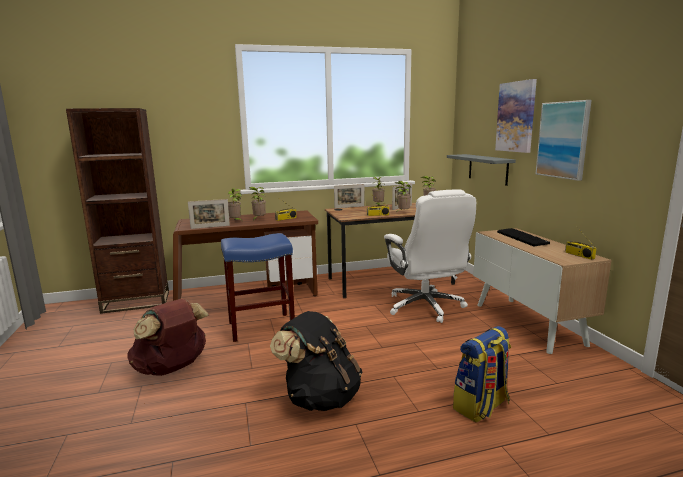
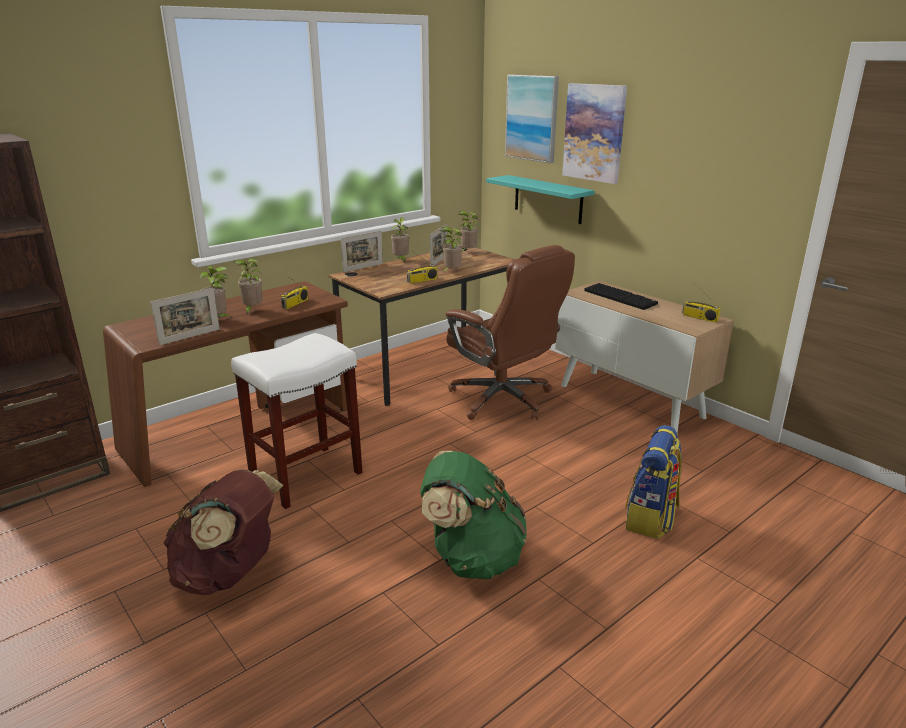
camera: 25 degrees left, 10 degrees up
(260, 327) = (305, 477): blue stool -> white stool
(320, 397) = (472, 558): black backpack -> green backpack
(425, 307) = (503, 399): white office chair -> brown office chair
(488, 169) = (548, 199): grey shelf -> turquoise shelf
(563, 140) = (667, 172): picture -> picture (532, 118)

